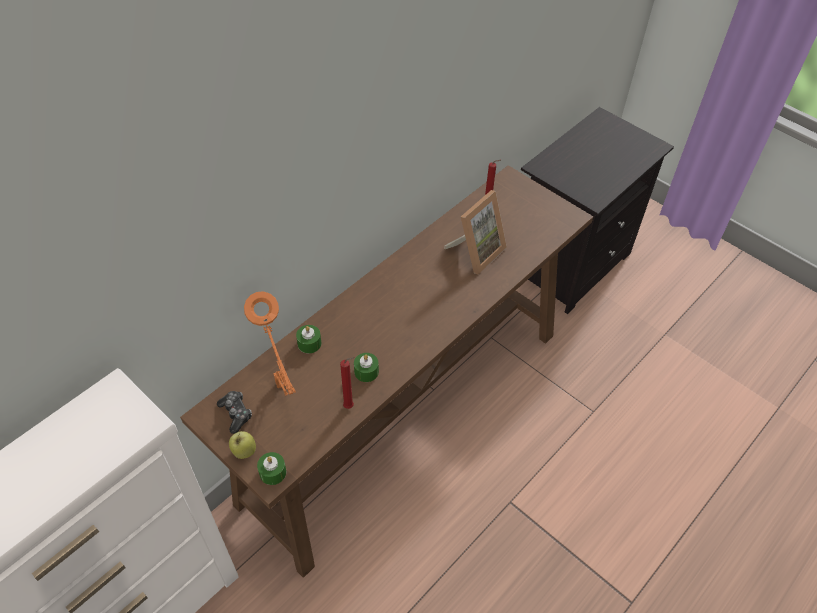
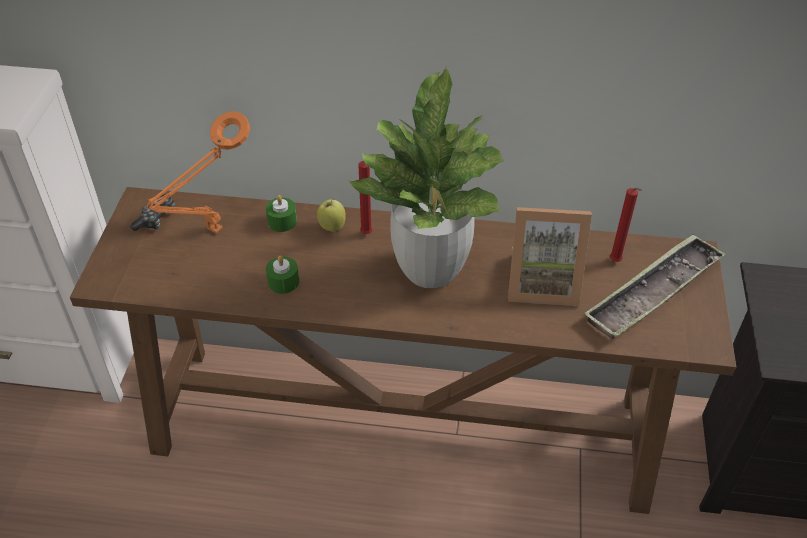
camera: 55 degrees right, 5 degrees down
(244, 451) = (117, 247): apple -> apple (332, 226)
(273, 472) = (107, 280): green candle -> none
(350, 406) = (228, 293): red candle -> red candle (367, 234)
(422, 294) = (430, 270): none -> potted plant
(521, 213) = (653, 292): none -> tray

